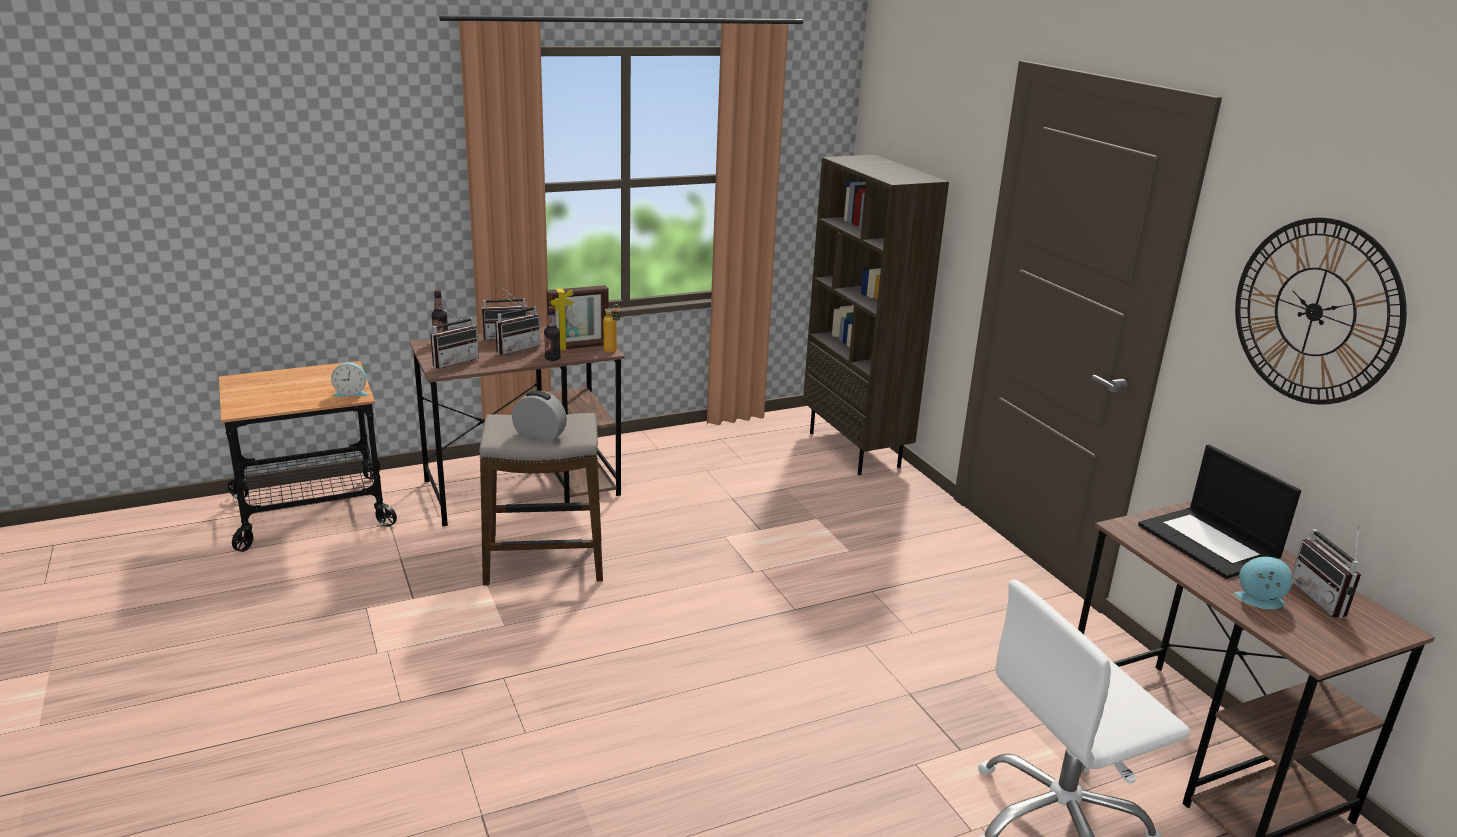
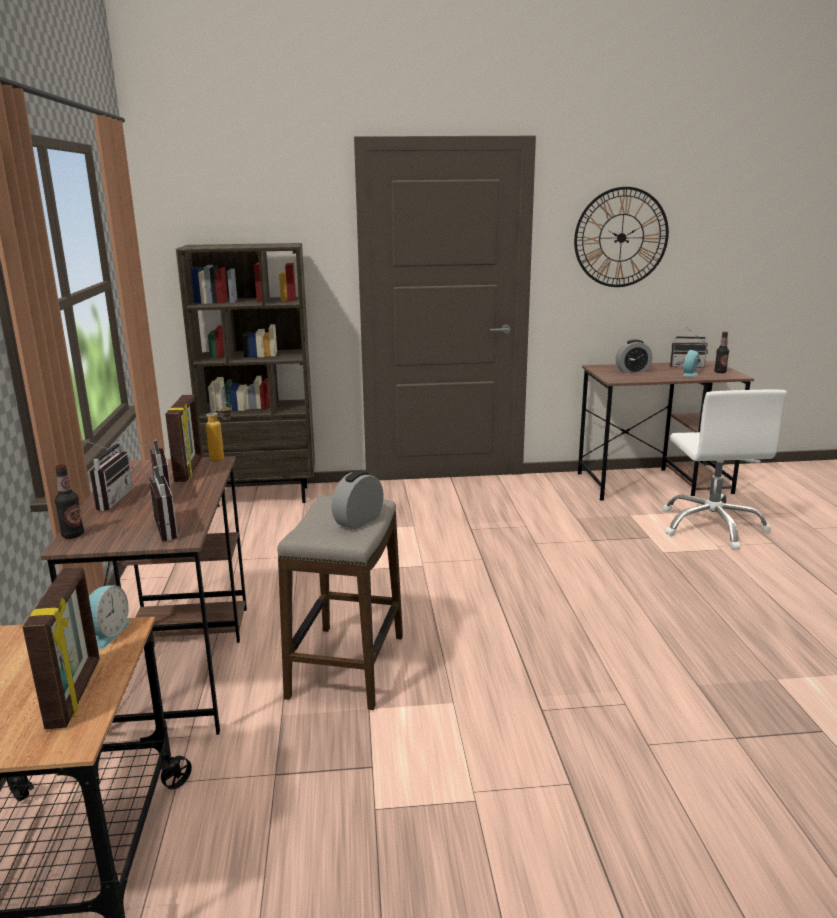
camera: 70 degrees left, 5 degrees down
(284, 401) = (76, 693): none -> picture frame
(552, 358) = (209, 483): bottle -> bottle (720, 372)
(1210, 543) = (632, 371): laptop -> alarm clock

